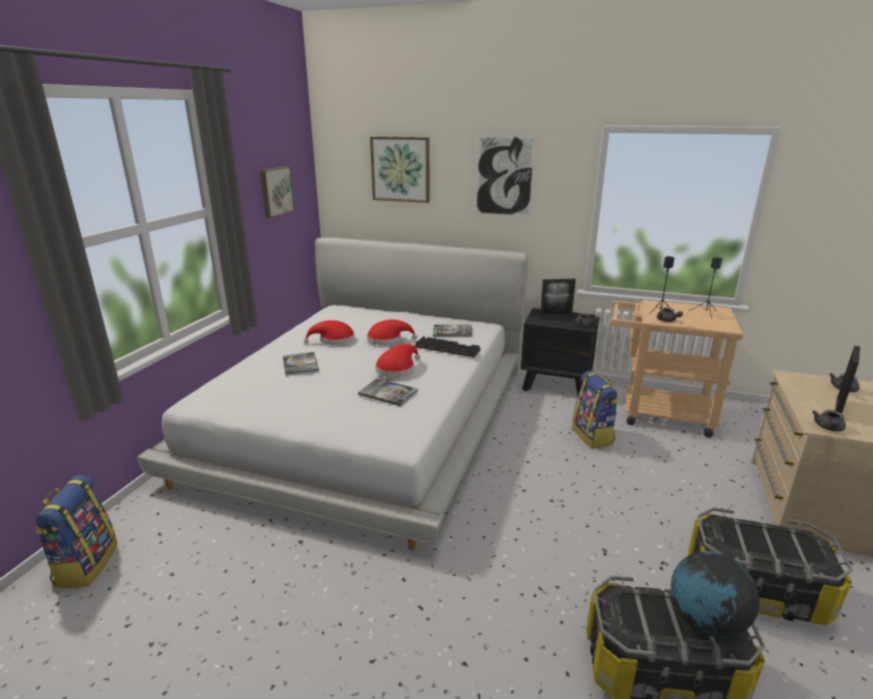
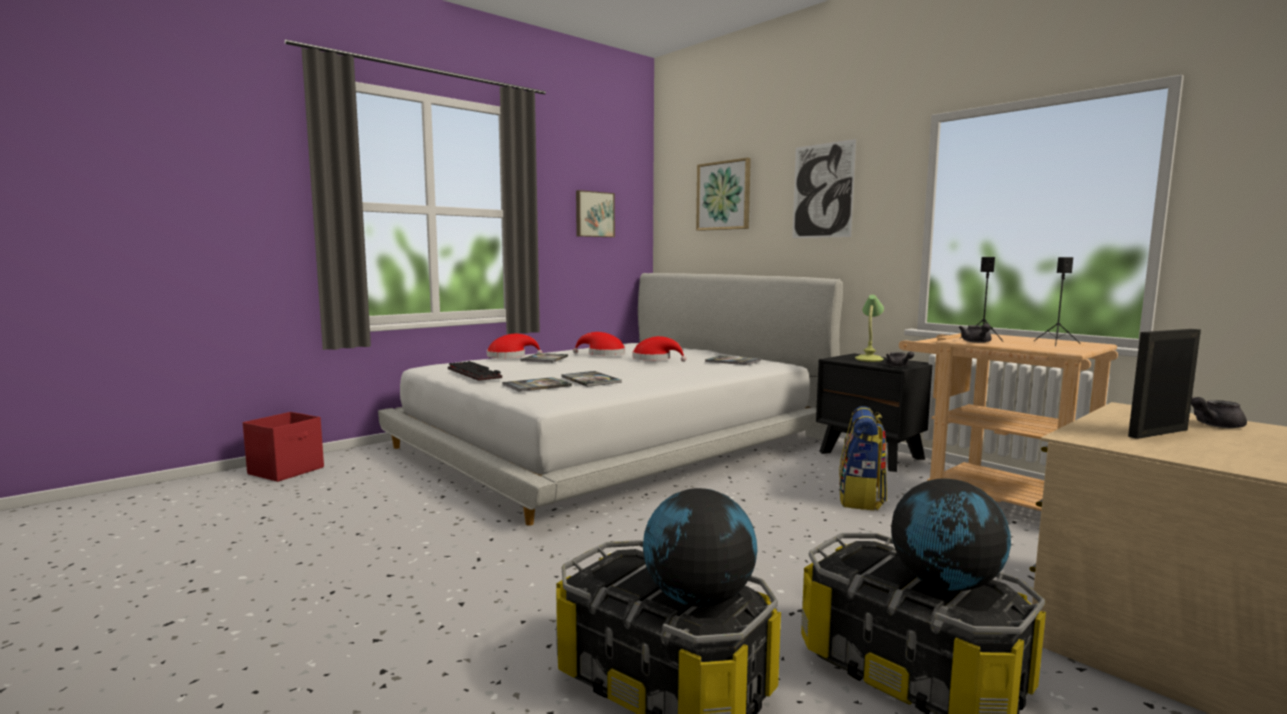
camera: 30 degrees right, 15 degrees down
(86, 564) = (287, 470): backpack -> red storage box
(357, 416) = (536, 386): none -> book
(397, 369) = (627, 371): red hat -> red hat (509, 356)
(448, 348) = (706, 368): keyboard -> keyboard (476, 373)
(555, 317) = (869, 359): picture frame -> table lamp
(786, 543) = (945, 584): none -> globe
(828, 428) = (1094, 440): grey teapot -> none

